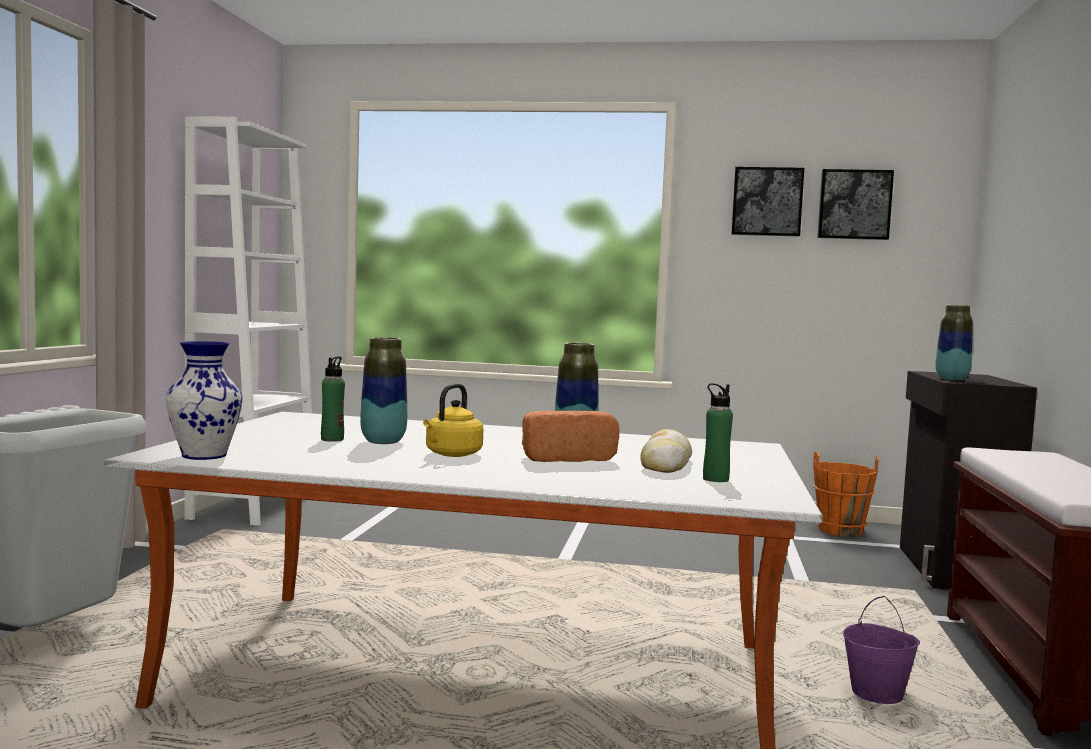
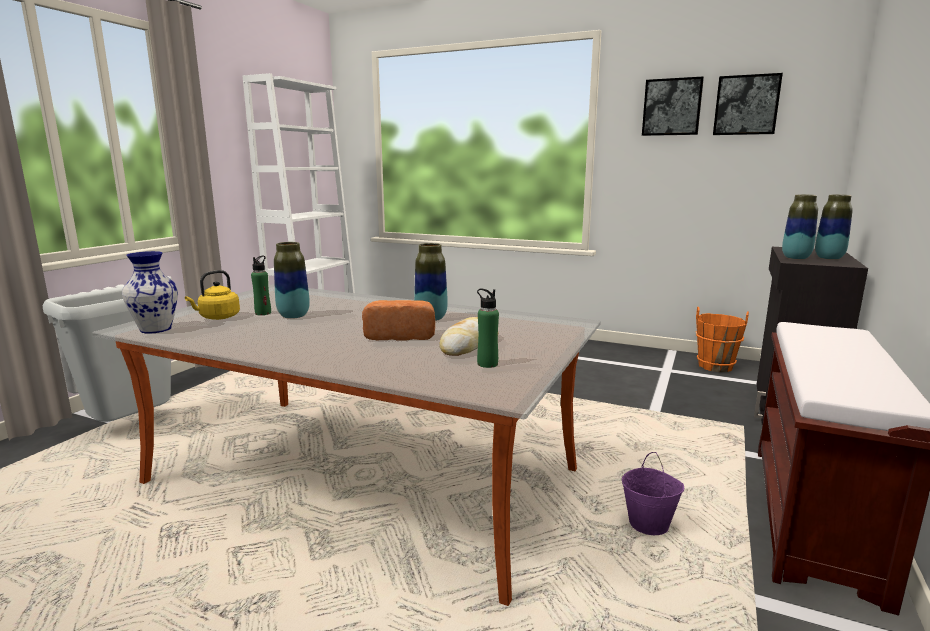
camera: 15 degrees right, 10 degrees up
(451, 455) = (321, 330): yellow kettle -> yellow kettle (217, 317)
(985, 380) = (829, 258): none -> vase

